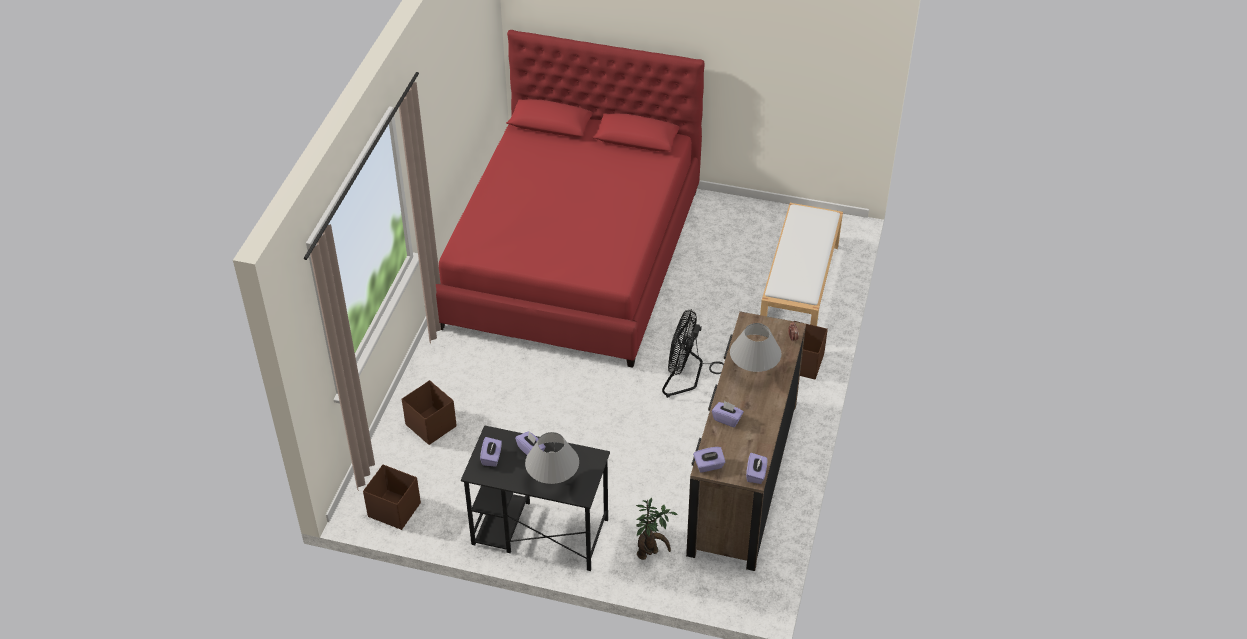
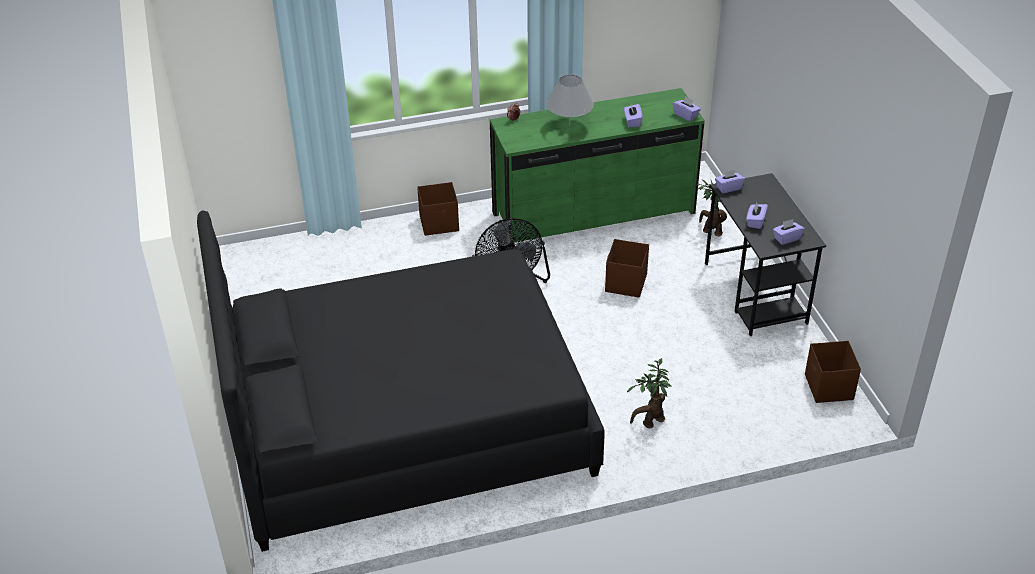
camera: 120 degrees left, 5 degrees down
(430, 425) = (719, 413): brown storage box -> brown storage box (625, 283)
(459, 381) = (650, 422): none -> potted plant
(553, 480) = (770, 199): grey table lamp -> none
(573, 257) = (407, 422): red bed -> black bed
(742, 478) = (595, 213): brown dresser -> green dresser
(756, 474) = (670, 94): purple tissue box -> purple tissue box (728, 188)
(800, 289) = (342, 254): white bench -> none

